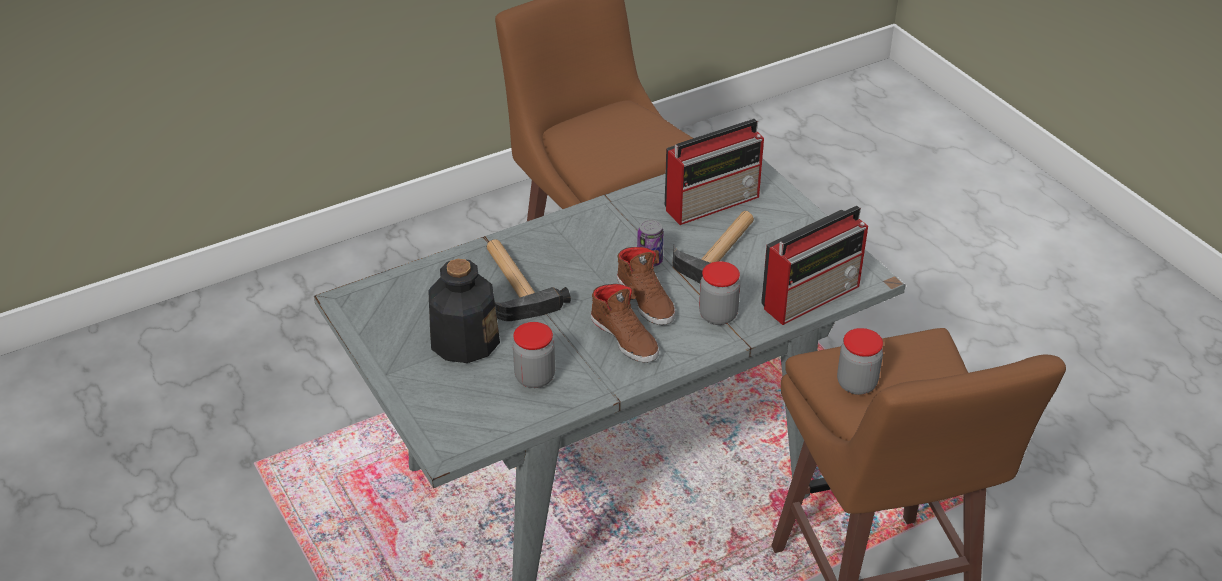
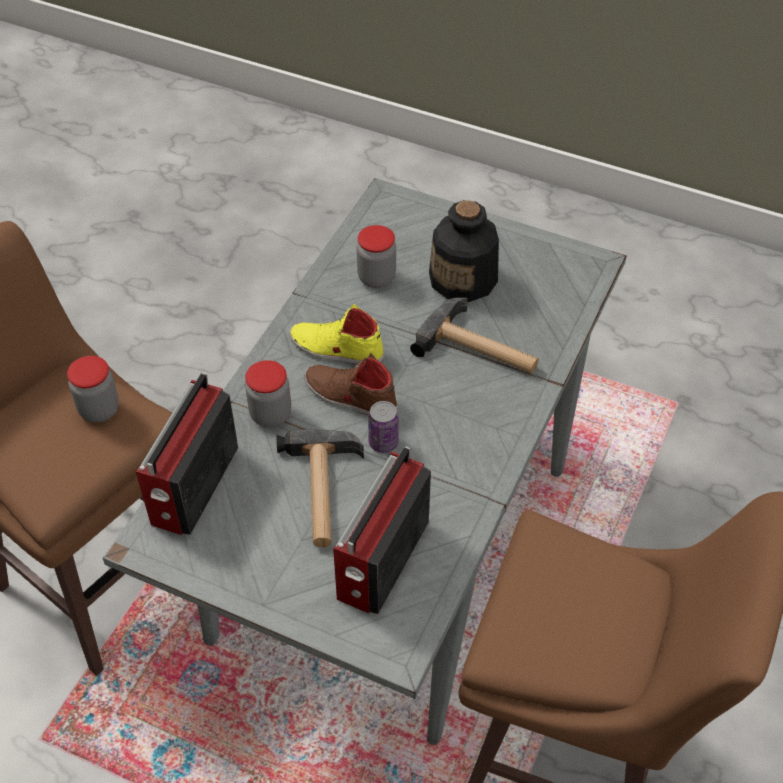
camera: 145 degrees right, 10 degrees up
(625, 337) = (336, 349): brown shoe -> yellow shoe

